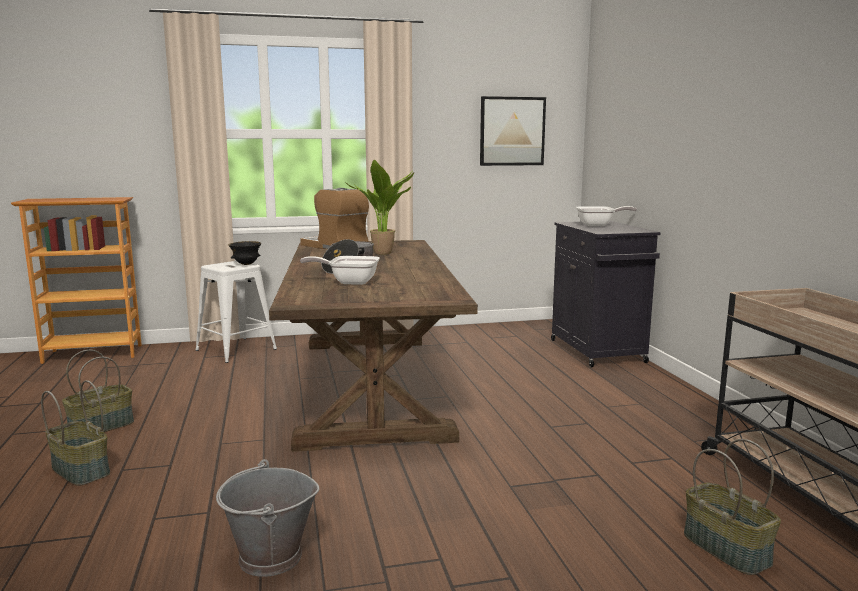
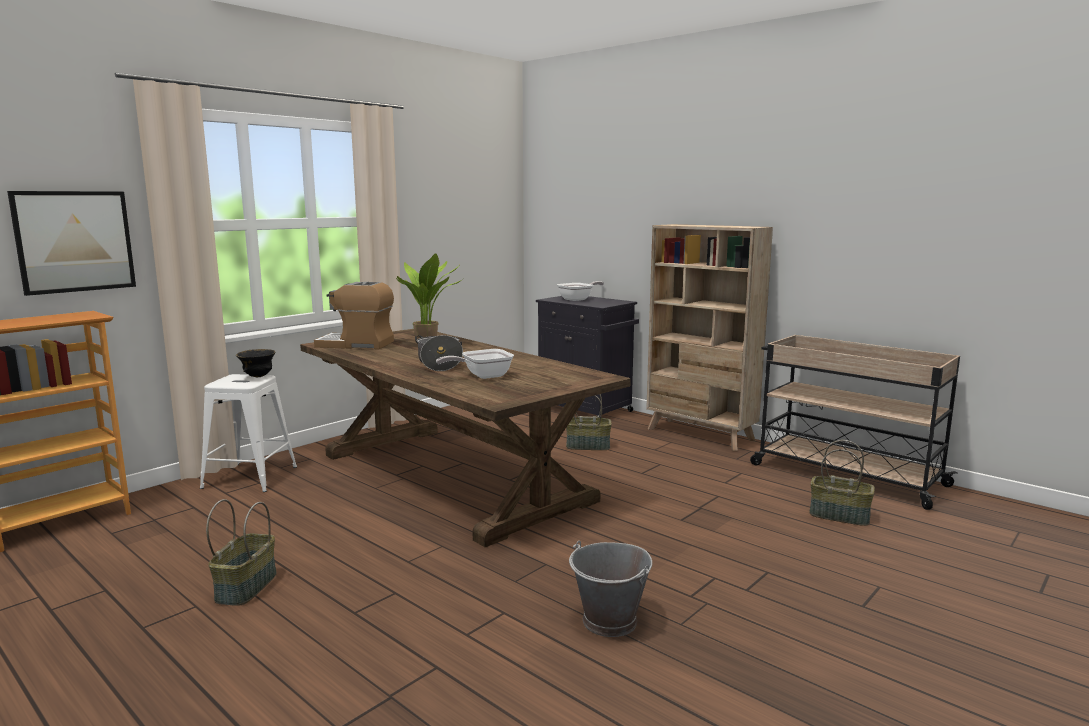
camera: 35 degrees left, 0 degrees up
(82, 470) = (311, 627): basket -> basket (588, 446)
(512, 131) = (472, 215): picture -> picture (74, 241)
(691, 404) = (700, 435): none -> beige bookcase

